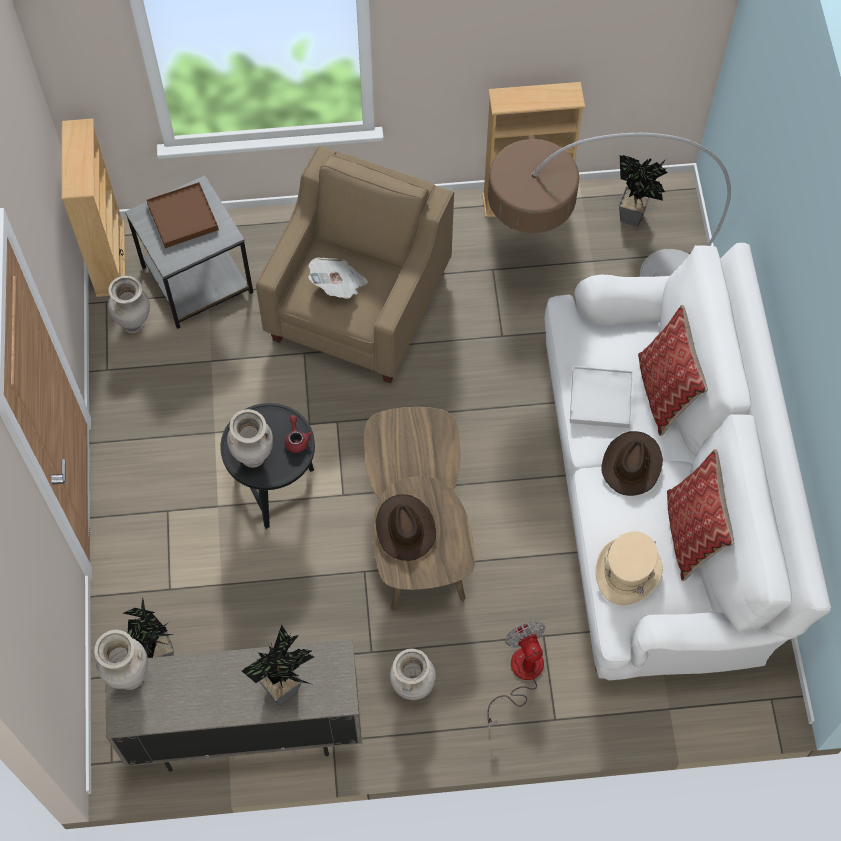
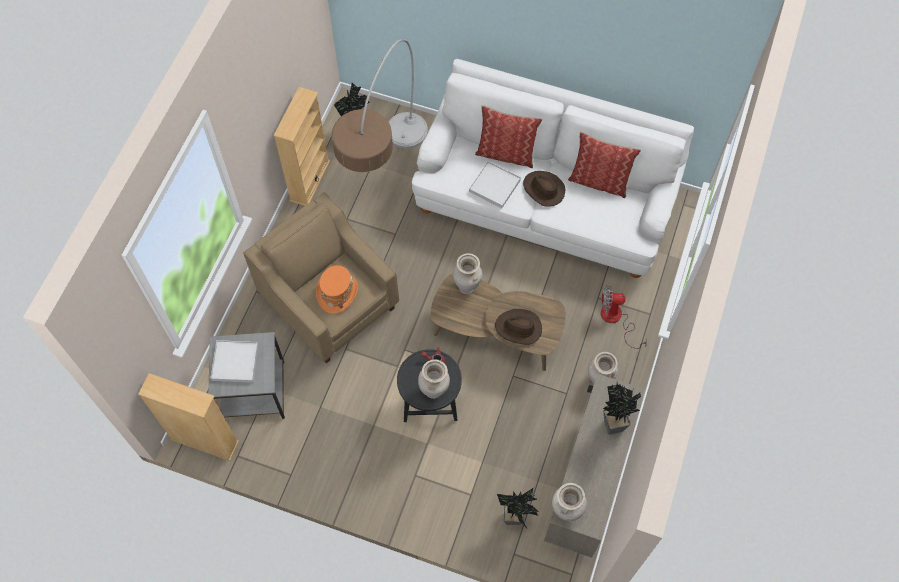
camera: 65 degrees left, 0 degrees up
(134, 324) = (265, 444): beige vase -> beige vase (467, 286)
(182, 217) = (235, 362): brown tray -> white tray
(338, 285) = (337, 292): newspaper -> orange hat
(628, 572) = (608, 221): beige hat -> none

